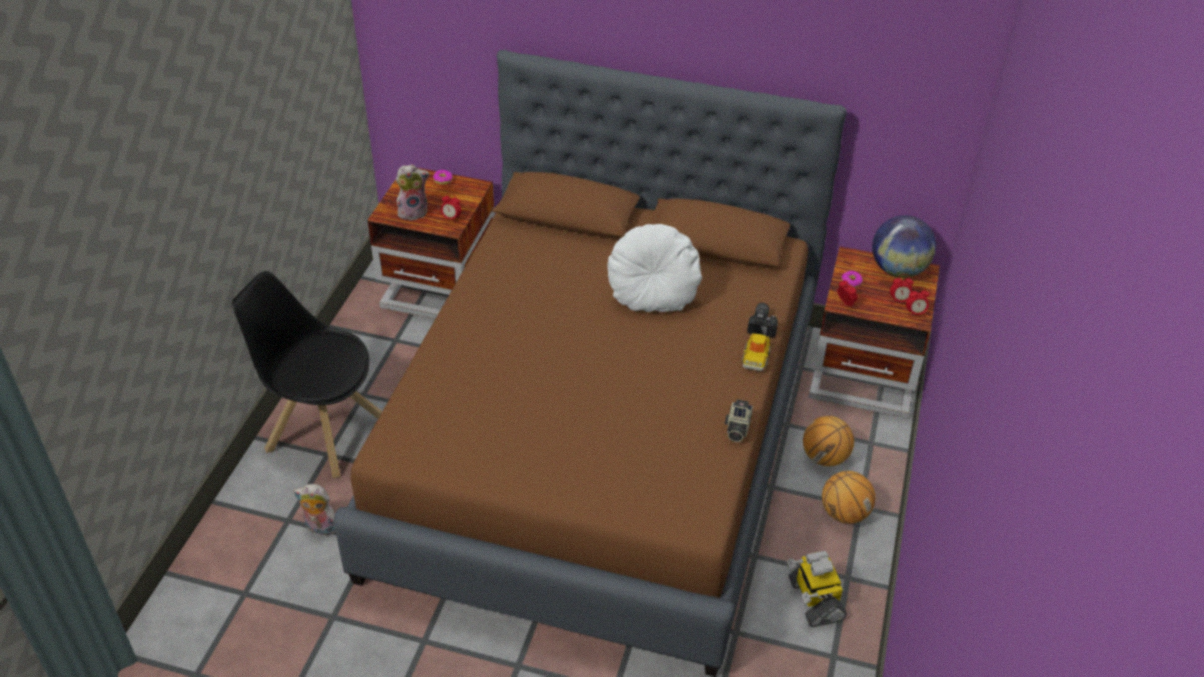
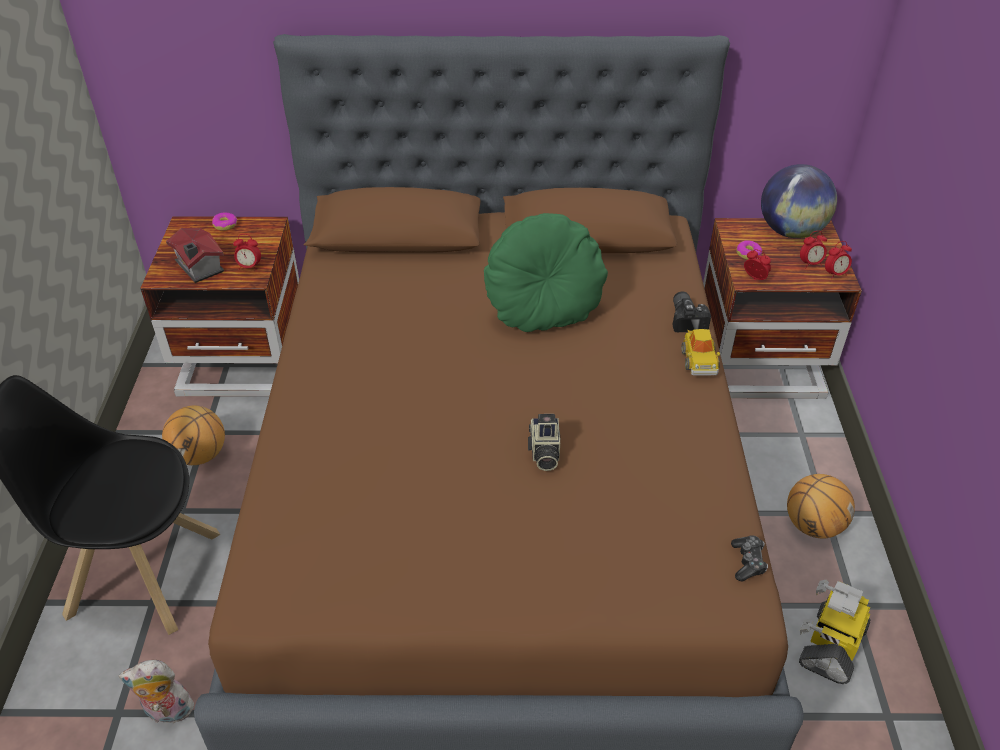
camera: 15 degrees left, 0 degrees up
(413, 212) = (198, 268): plush toy -> toy house
(653, 301) = (543, 316): white pillow -> green pillow
(719, 501) = (748, 562): none -> game controller
(737, 429) = (721, 456): camera -> camera (543, 453)
(814, 599) = (830, 645): toy robot -> toy robot turned 60 degrees clockwise
(825, 457) = (761, 463): basketball -> basketball (200, 455)

